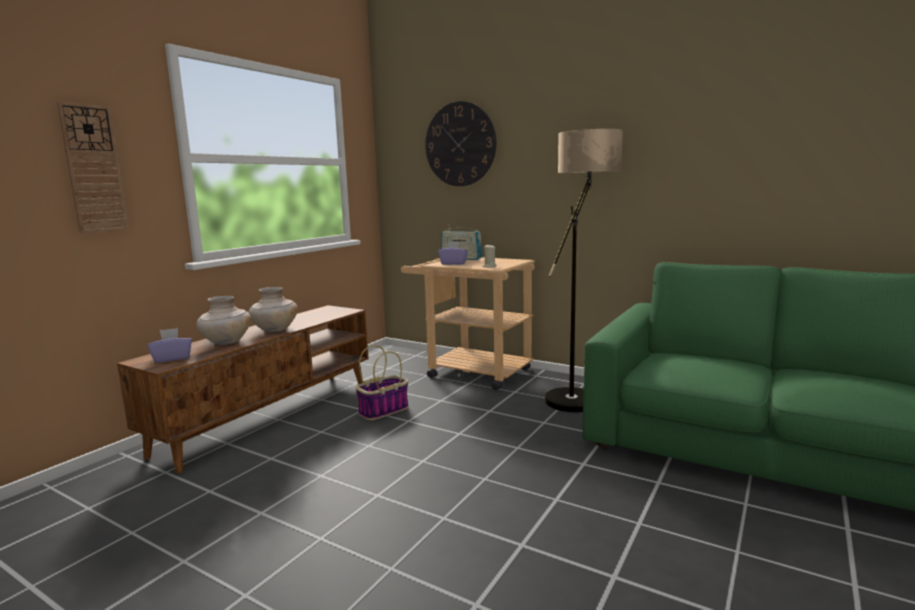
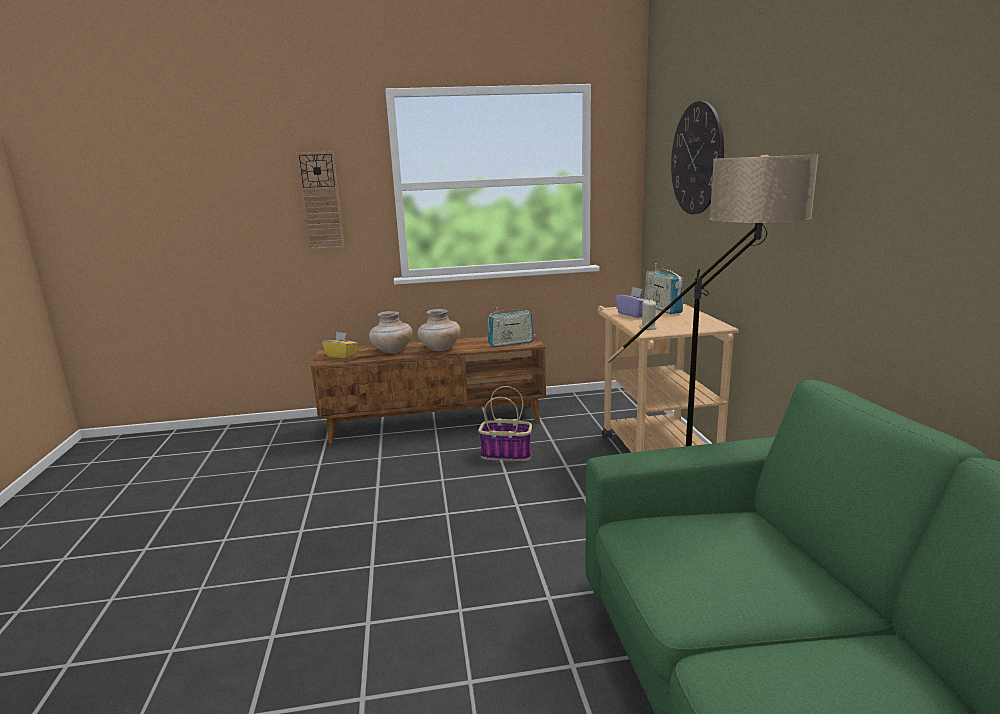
camera: 50 degrees right, 5 degrees up
(172, 358) = (341, 355): purple tissue box -> yellow tissue box
(331, 313) = (511, 343): none -> radio

